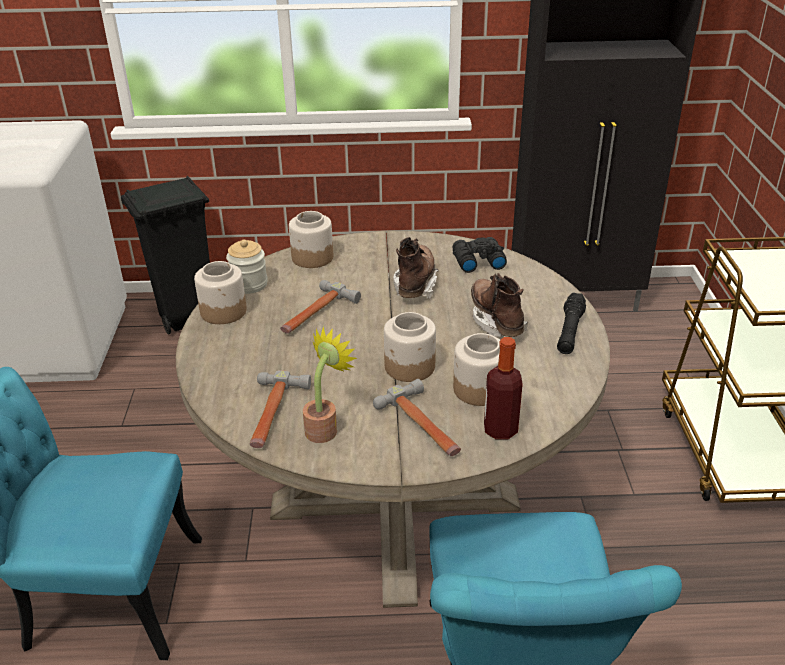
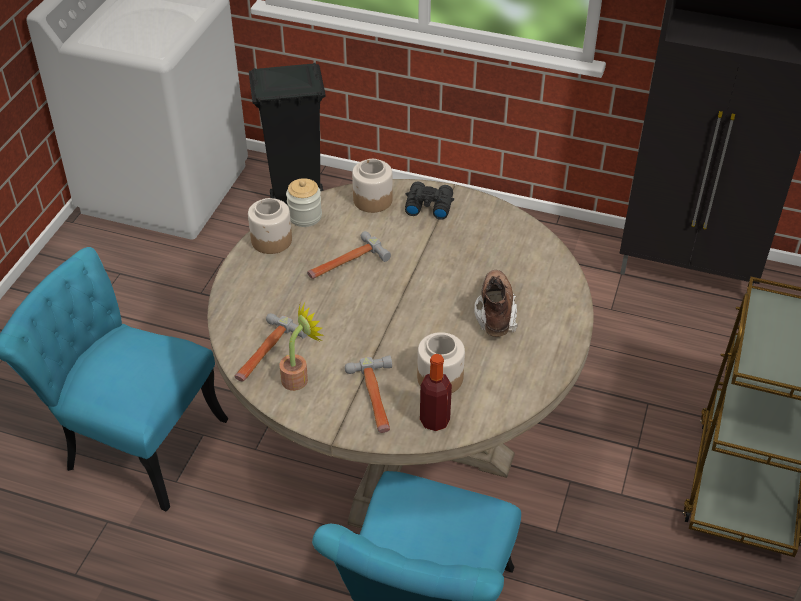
camera: 20 degrees right, 10 degrees up
(409, 367) = (395, 340): jar -> none
(415, 284) = (447, 254): brown boot -> none
(477, 261) = (518, 242): black binoculars -> black binoculars (428, 205)
(569, 331) = (554, 342): black flashlight -> none

